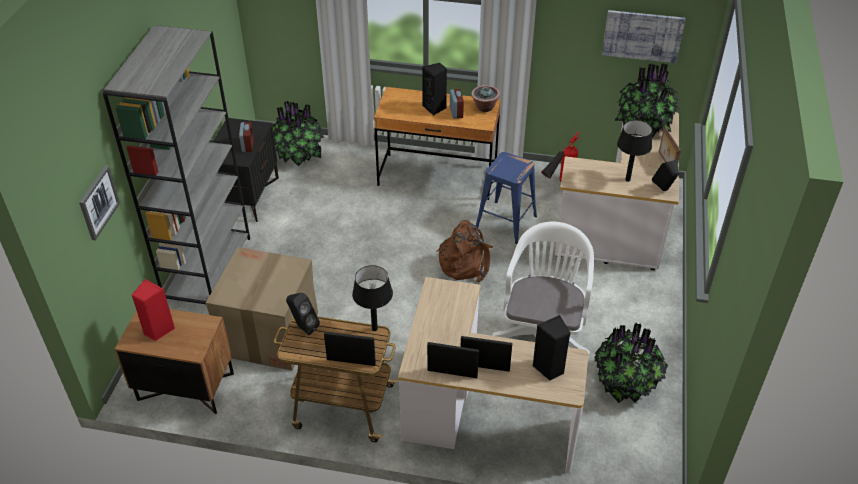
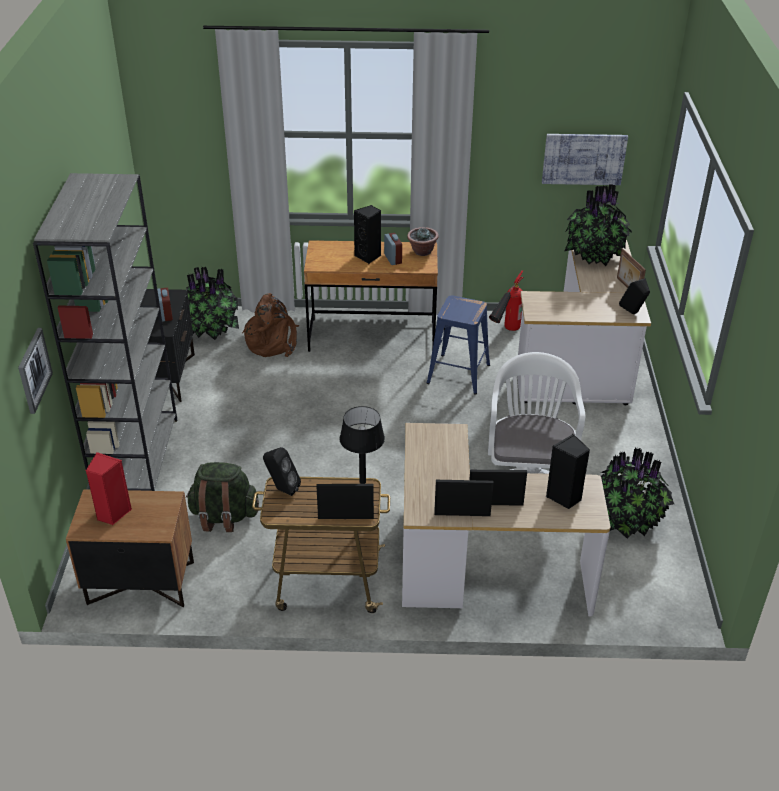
camera: 10 degrees left, 5 degrees down
(269, 334) = (224, 516): cardboard box -> green backpack
(465, 263) = (425, 419): brown backpack -> brown backpack (273, 342)
(627, 180) = (593, 307): black table lamp -> none

